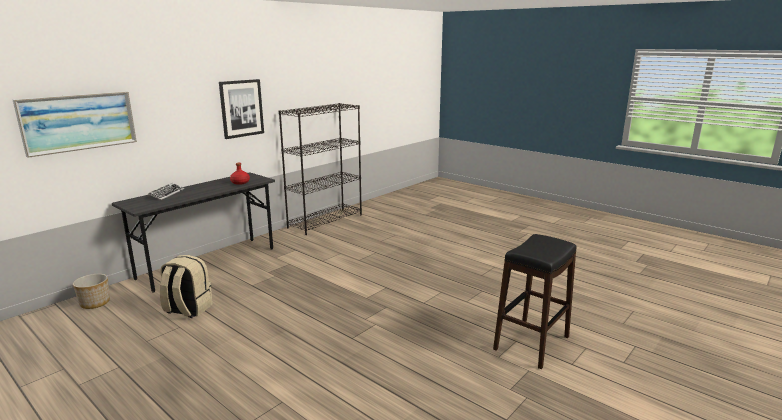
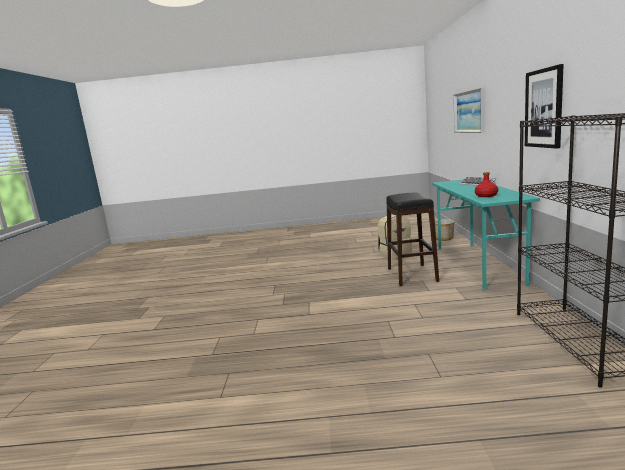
camera: 140 degrees right, 5 degrees down
(208, 263) = (478, 264): grey desk -> turquoise desk
(531, 343) = (139, 333): black stool -> black stool (411, 275)

